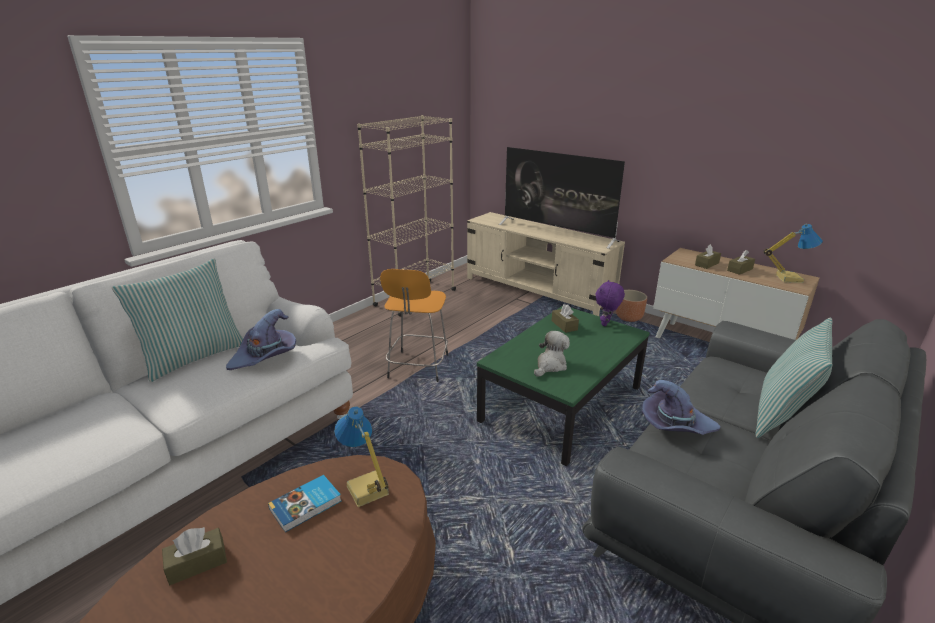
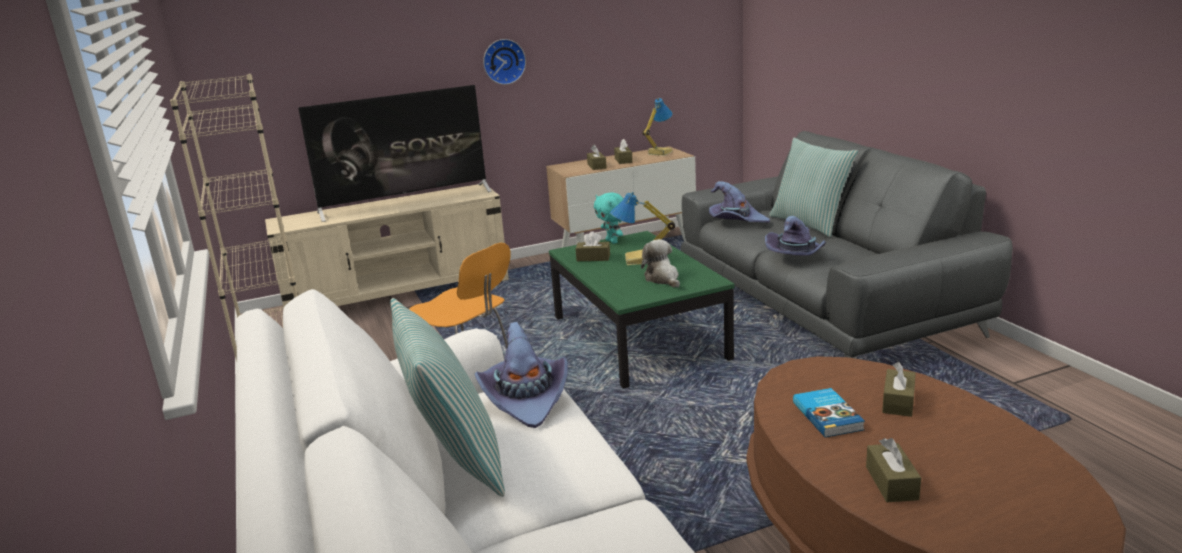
camera: 60 degrees left, 5 degrees down
(342, 548) = (898, 402): none -> brown tissue box
(366, 491) = (822, 382): table lamp -> table lamp (638, 260)
(606, 324) = (612, 241): purple plush toy -> turquoise plush toy
(629, 318) = (527, 266): brown planter -> none
(668, 148) = (503, 61): none -> wall clock
(728, 368) = (736, 220): none -> purple hat

